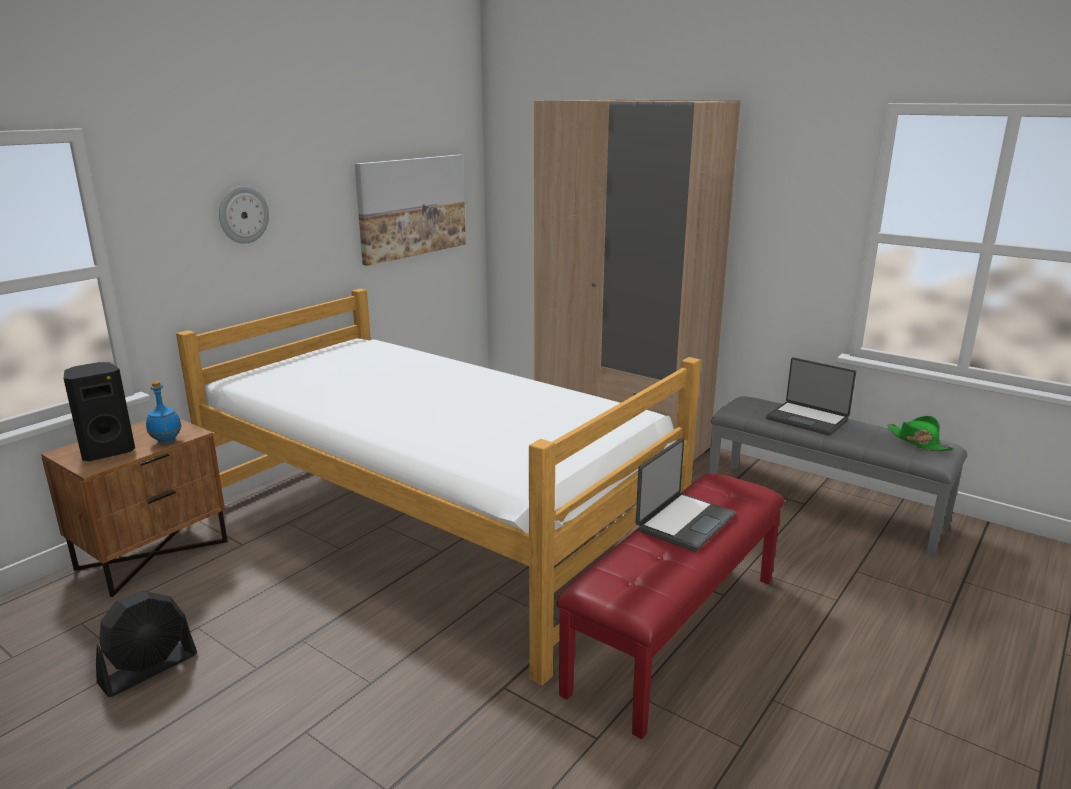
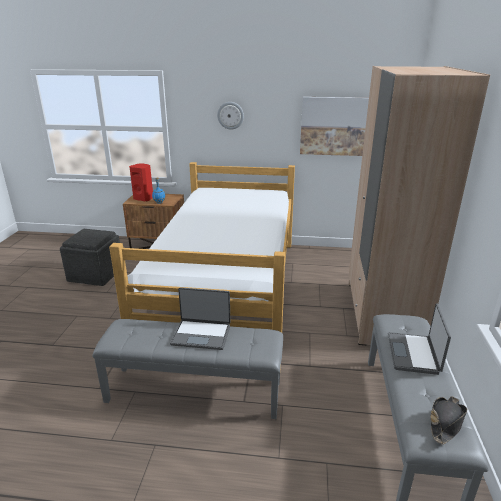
camera: 60 degrees right, 5 degrees up
(107, 451) = (144, 198): black speaker -> red speaker
(149, 669) = (96, 274): black fan -> grey ottoman
(674, 631) = (195, 391): red bench -> grey bench
(918, 442) = (445, 422): green hat -> black hat

